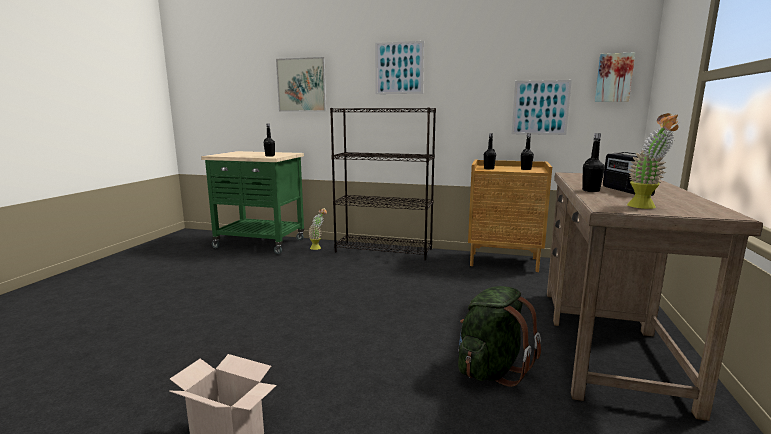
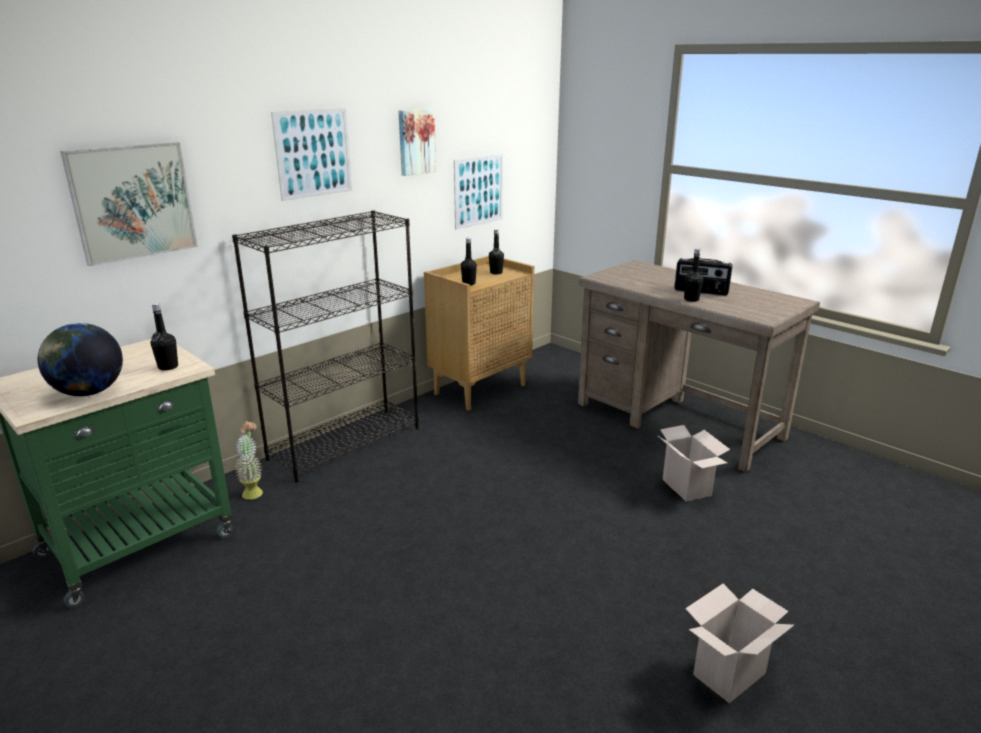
camera: 60 degrees left, 10 degrees up
(236, 155) = (88, 392): none -> globe
(491, 369) = (688, 488): green backpack -> cardboard box
(613, 78) = (533, 148): picture -> picture (416, 141)
(645, 207) = (767, 309): potted plant -> none

